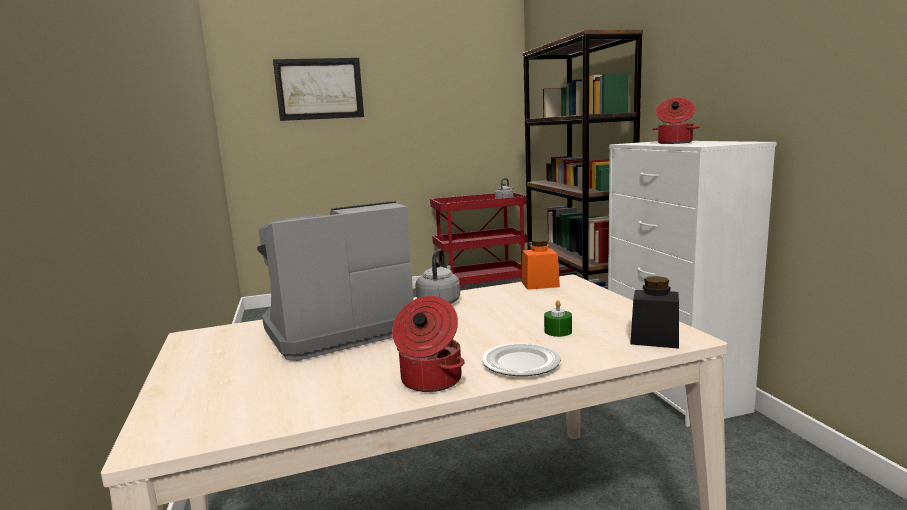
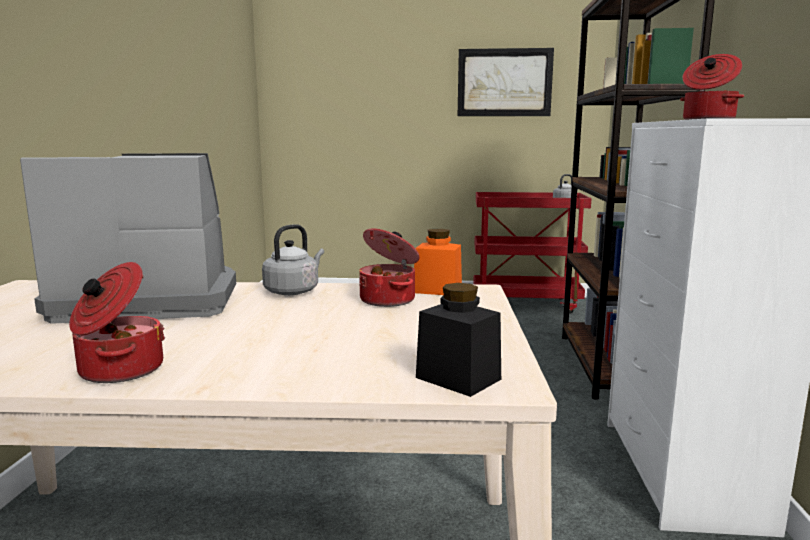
camera: 20 degrees right, 0 degrees up
(319, 89) = (363, 59): picture -> picture (504, 82)
(520, 297) = (389, 300): none -> cooking pot
(521, 364) = (243, 373): plate -> none
(558, 331) = (357, 344): green candle -> none

